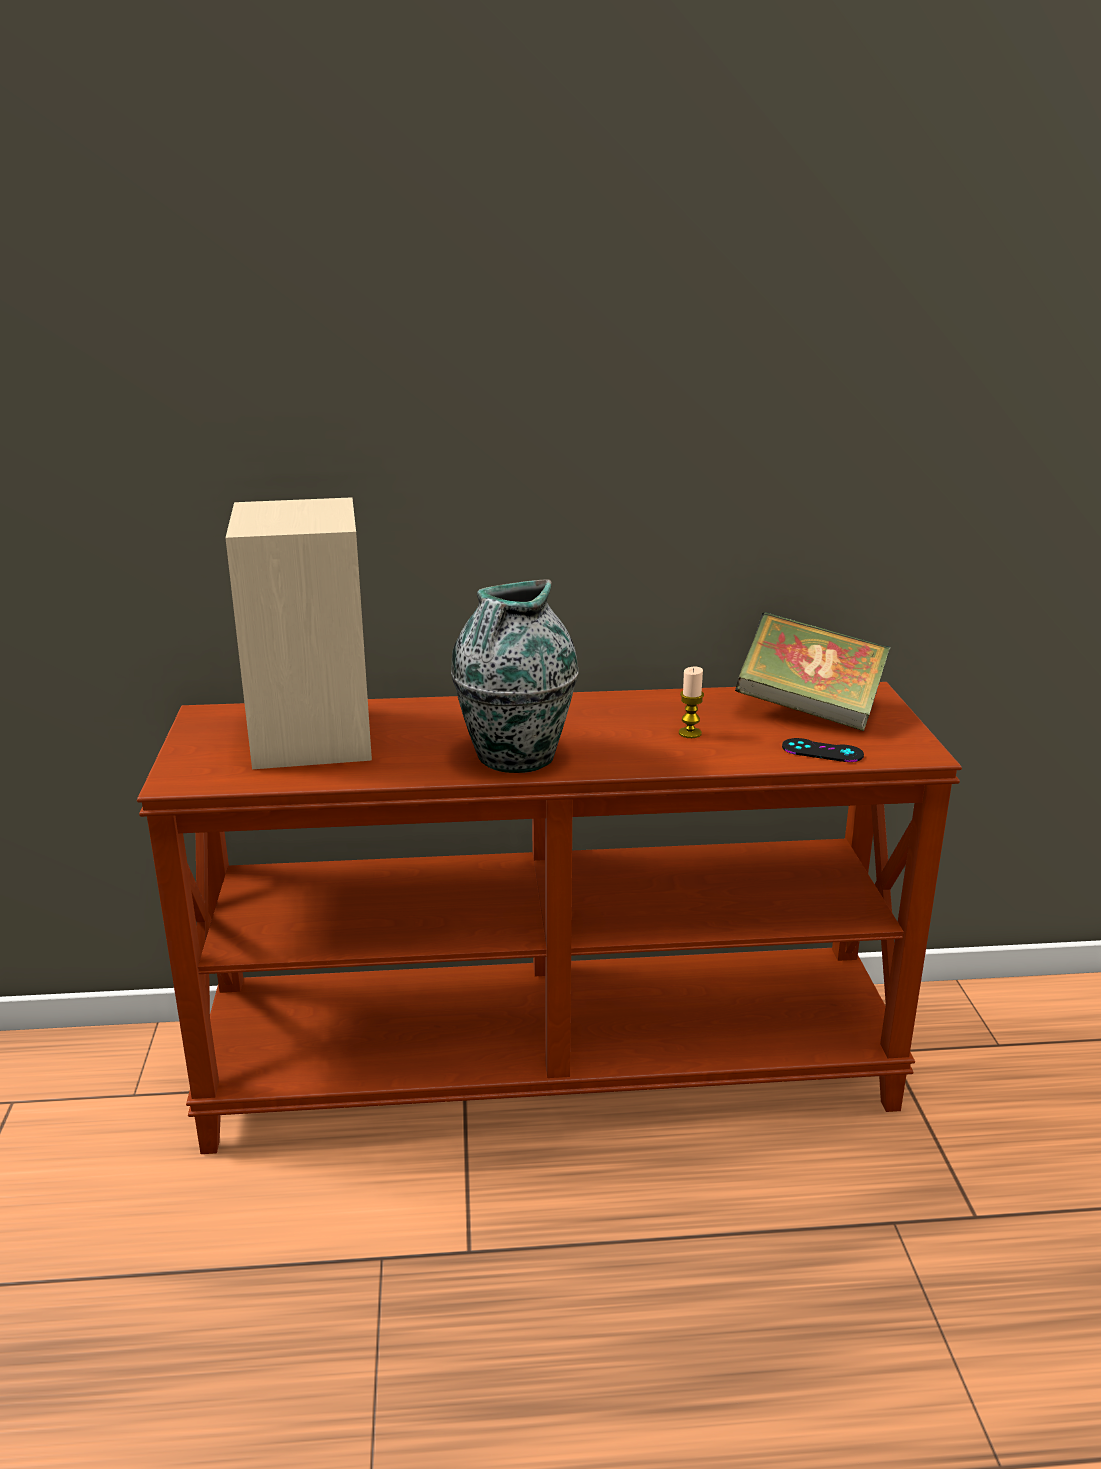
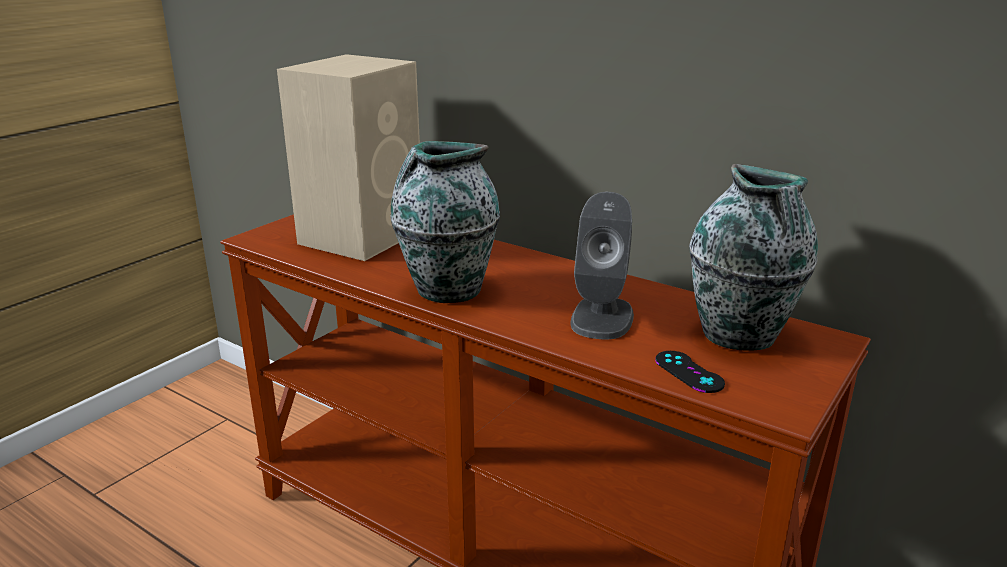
camera: 40 degrees right, 0 degrees up
(690, 733) = (602, 317): candle -> grey speaker
(809, 710) = (740, 336): book -> vase

